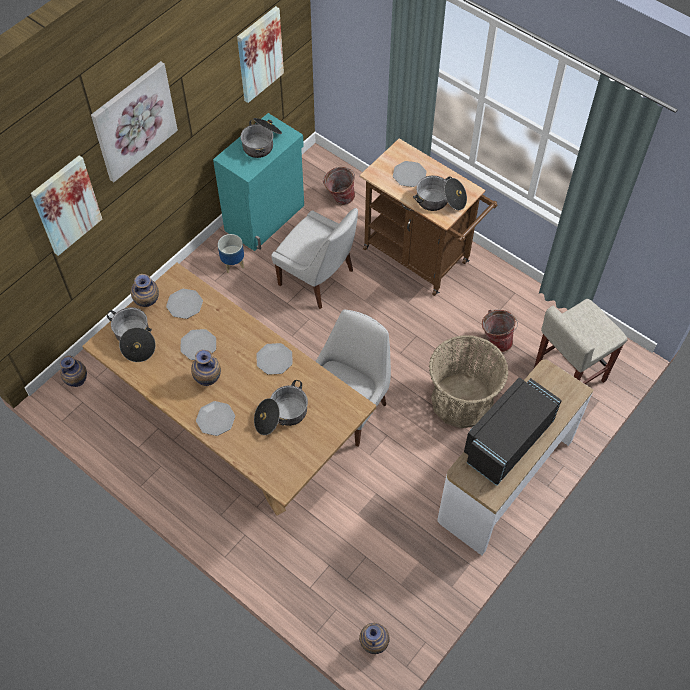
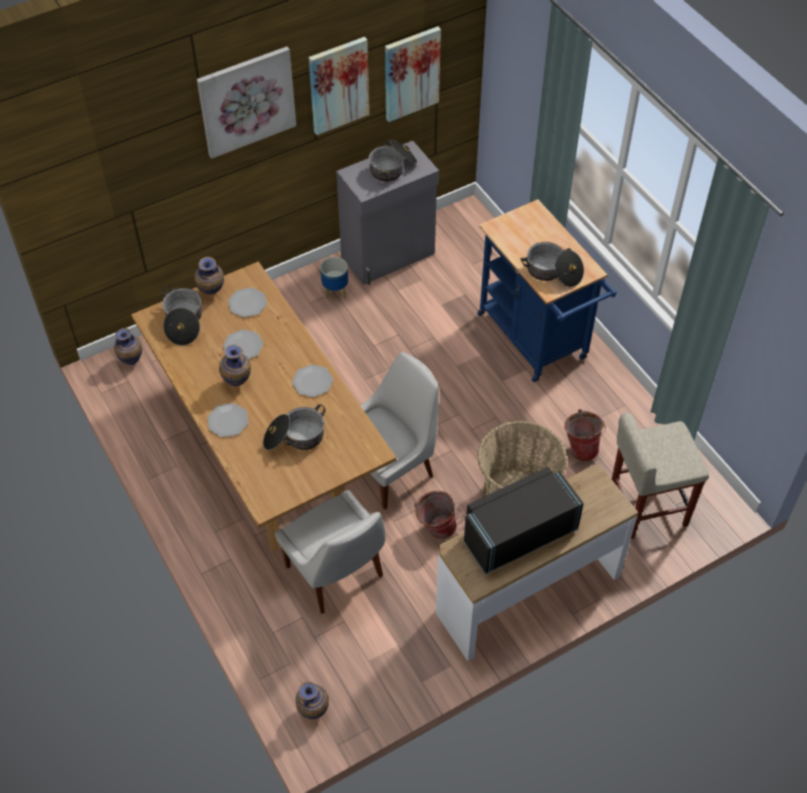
camera: 20 degrees right, 5 degrees down
(66, 205) = (154, 166): picture -> picture (338, 85)
(266, 218) = (389, 255): turquoise cabinet -> grey cabinet
(318, 279) = (417, 331): white chair -> white chair (336, 574)
(339, 199) = (474, 257): bucket -> bucket (435, 528)
(409, 175) = (531, 238): plate -> none
(421, 258) = (536, 341): brown cart -> blue cart

